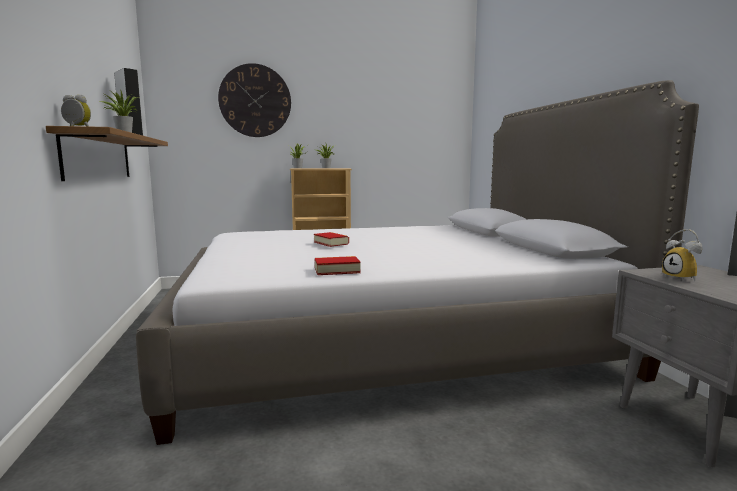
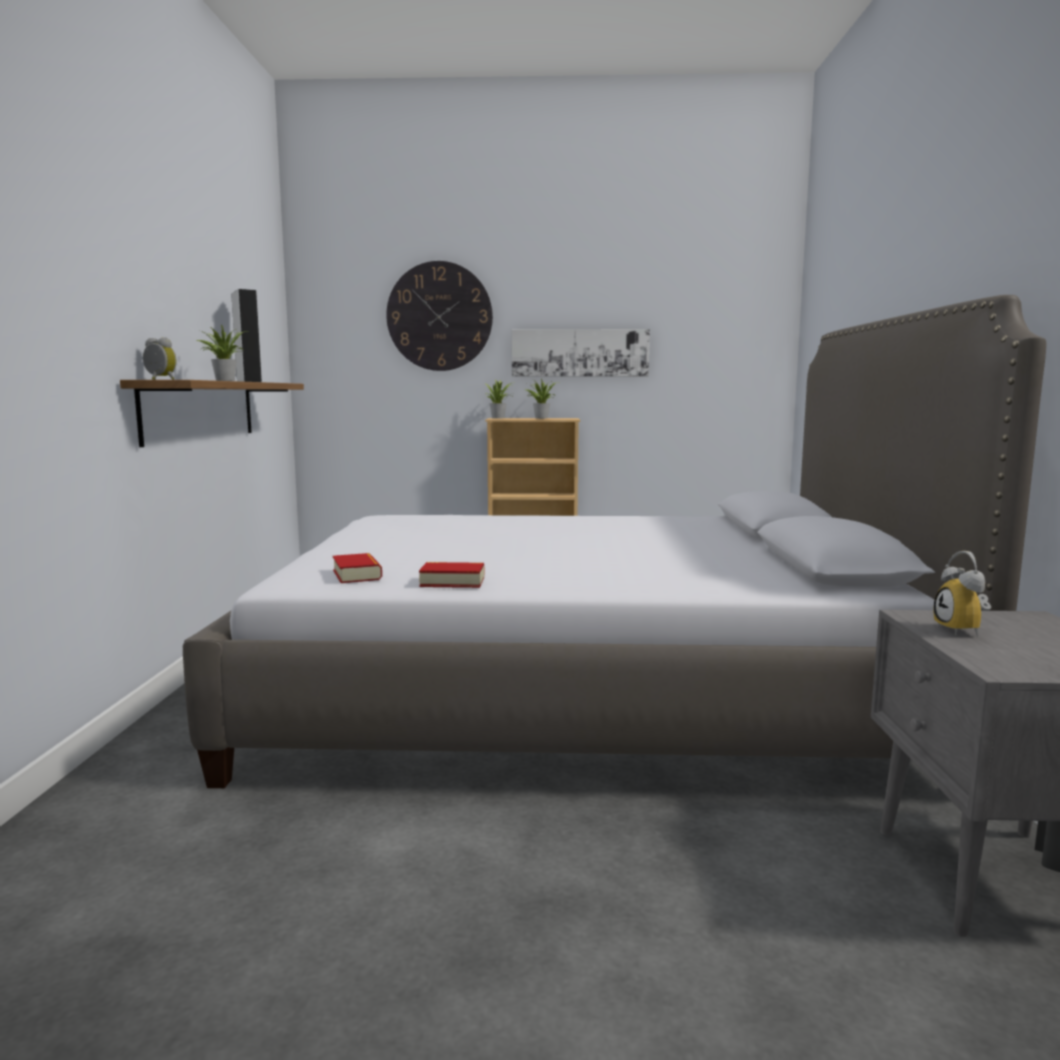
camera: 15 degrees right, 0 degrees up
(331, 243) = (492, 540): book -> book (357, 575)
(347, 127) = (580, 353): none -> picture

